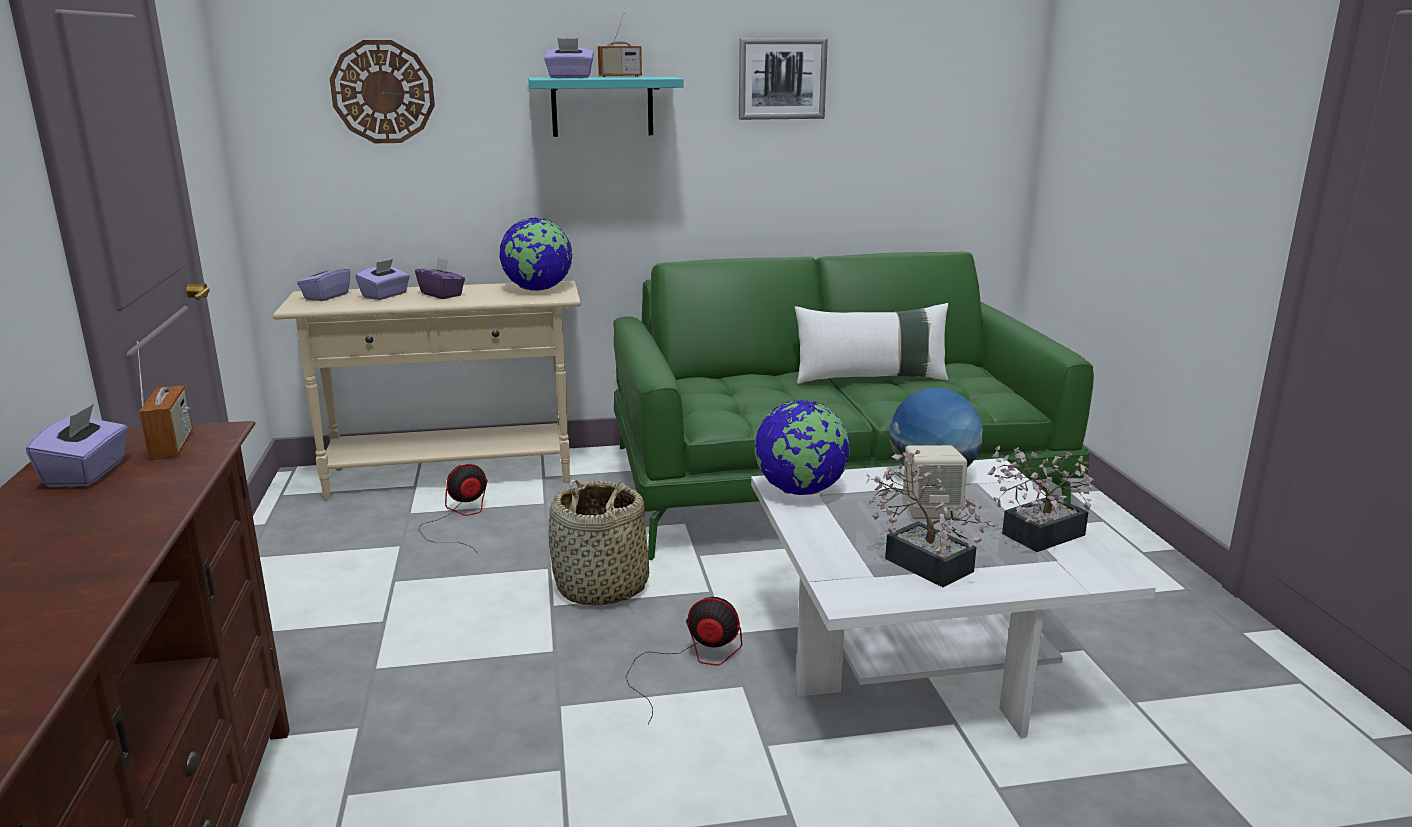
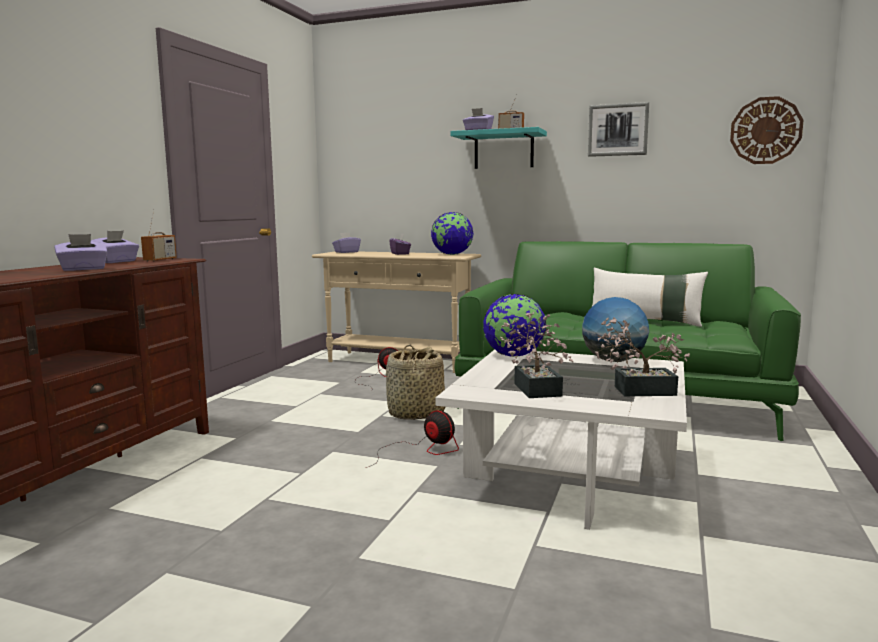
camera: 30 degrees right, 10 degrees down
(383, 92) = (389, 145): wall clock -> wall clock (765, 130)
(385, 295) = (373, 253): purple tissue box -> purple tissue box (83, 269)
(931, 510) = (584, 372): beige speaker -> none

